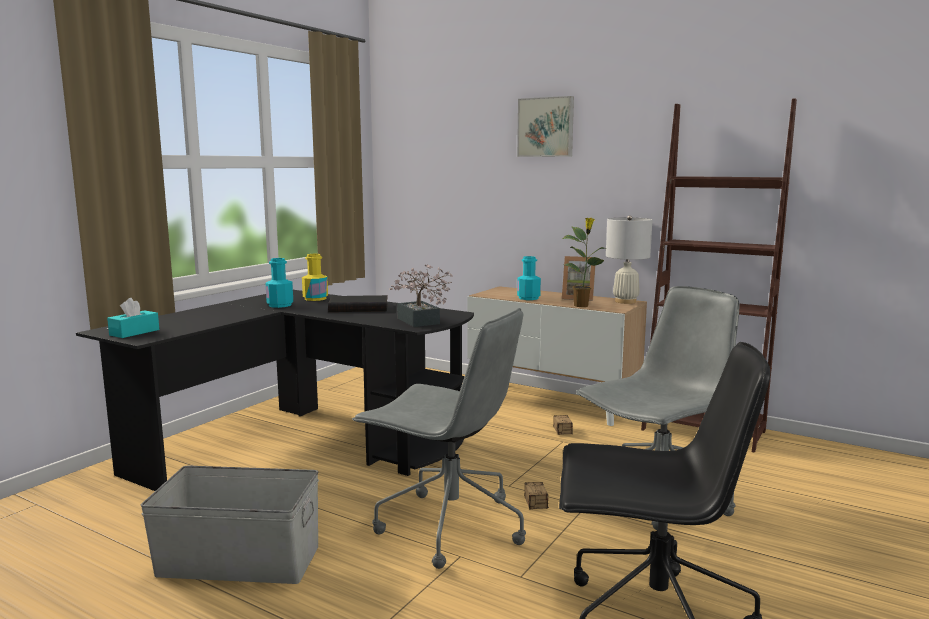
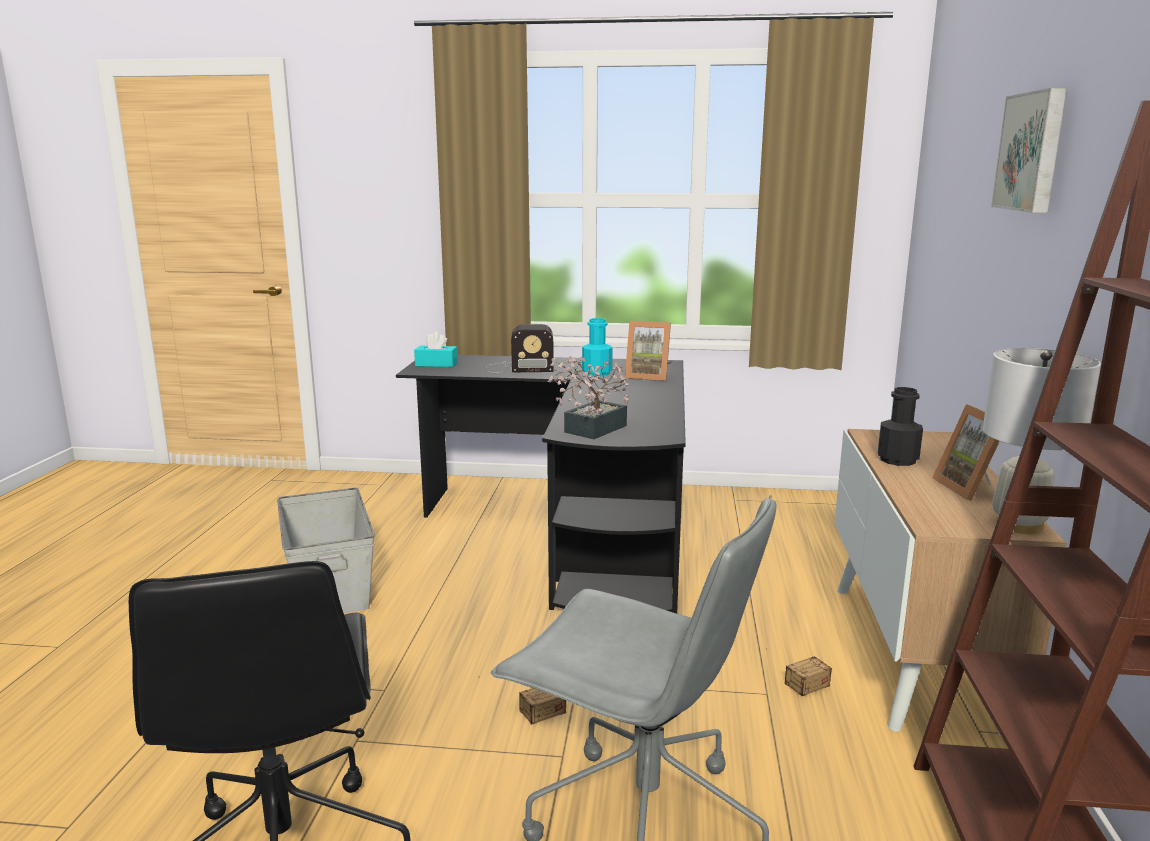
camera: 65 degrees right, 5 degrees up
(214, 317) = (517, 368): none -> radio
(315, 299) = (647, 376): yellow bottle -> picture frame
(359, 307) = (630, 397): black book -> none
(445, 525) = (446, 663): grey office chair -> none
(528, 298) = (897, 460): turquoise bottle -> black bottle
(582, 306) = (911, 499): potted plant -> none

